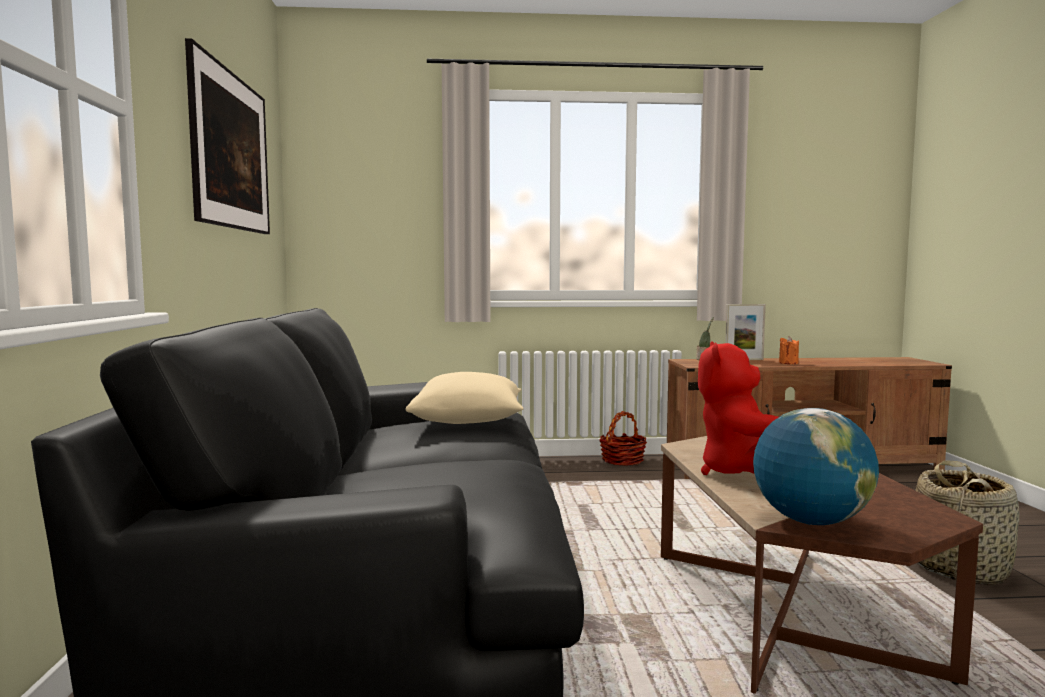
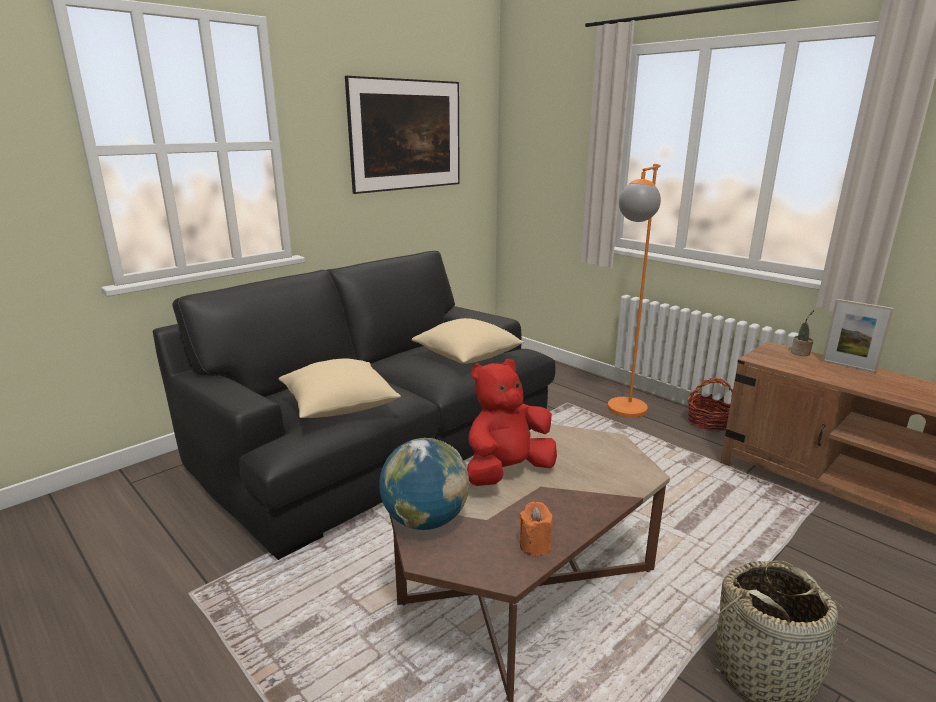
camera: 50 degrees right, 15 degrees up
(478, 486) = (339, 407): none -> beige pillow
(556, 475) = (623, 414): none -> orange floor lamp
(788, 363) = (885, 387): orange candle -> orange candle (535, 545)

